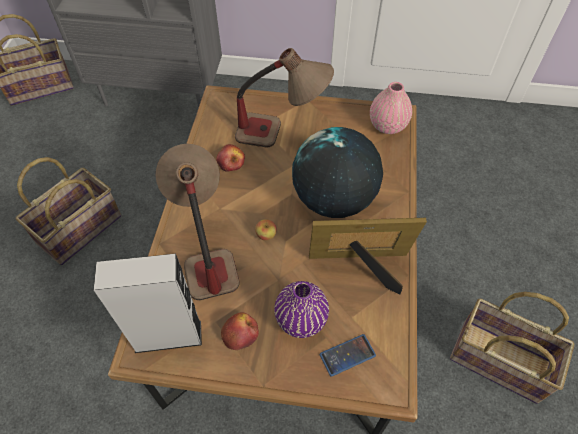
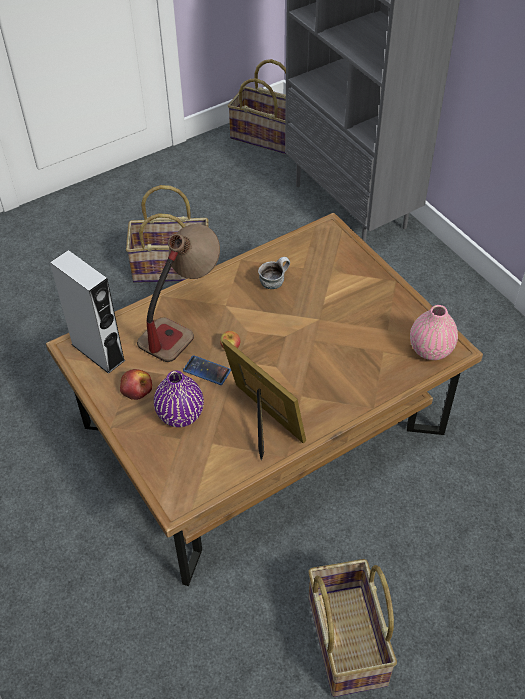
camera: 50 degrees right, 5 degrees down
(231, 162) = (274, 281): apple -> mug
(282, 135) = (338, 291): table lamp -> none
(333, 200) = (308, 365): globe -> none
(347, 355) = (178, 460): phone -> phone (207, 370)

